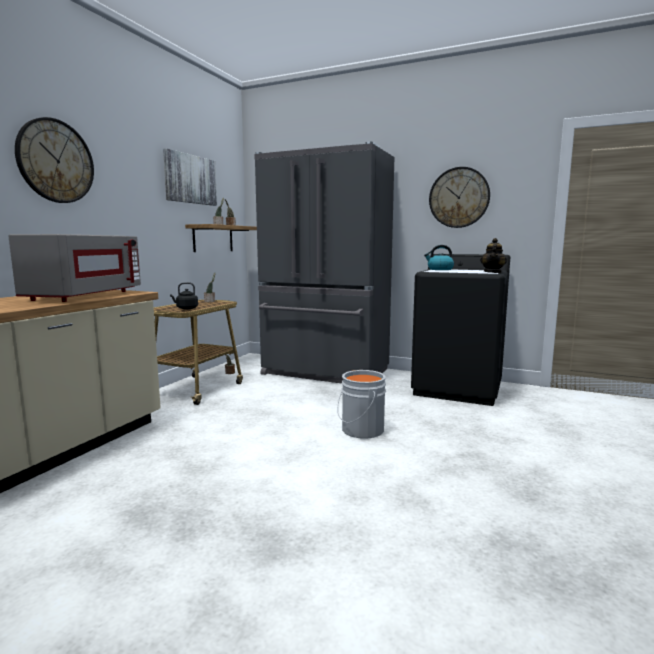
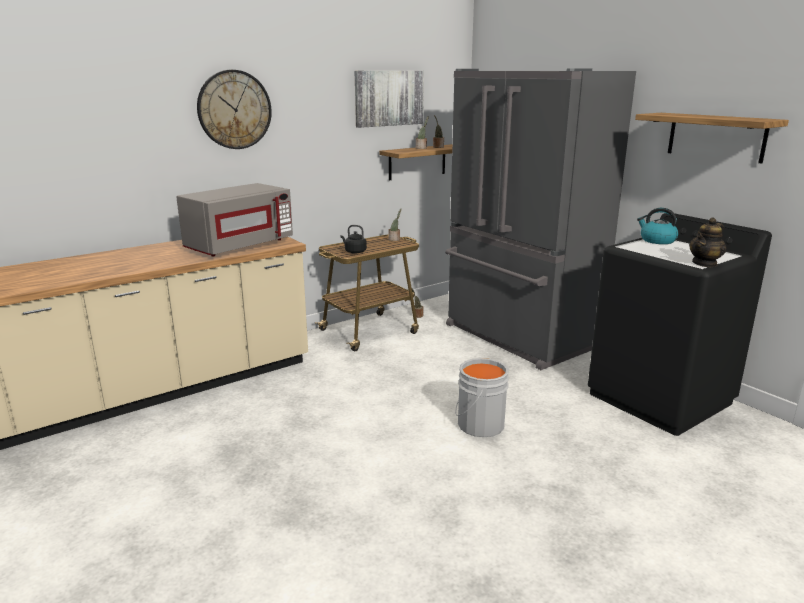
camera: 30 degrees right, 10 degrees up
(459, 197) = (716, 137): wall clock -> shelf

